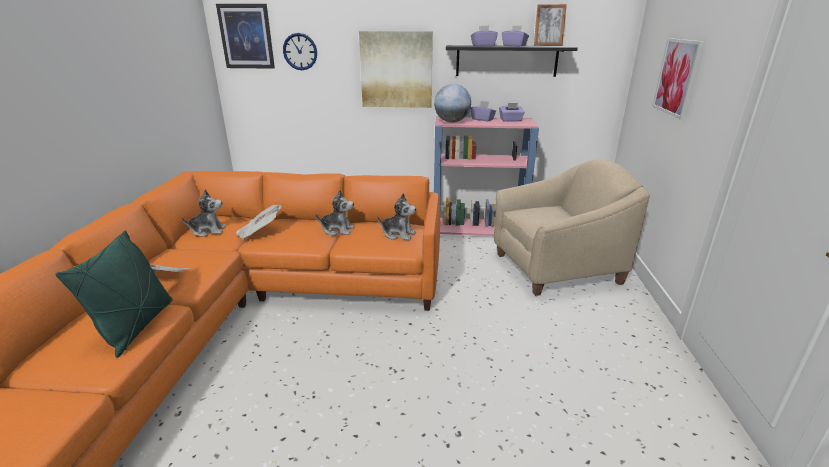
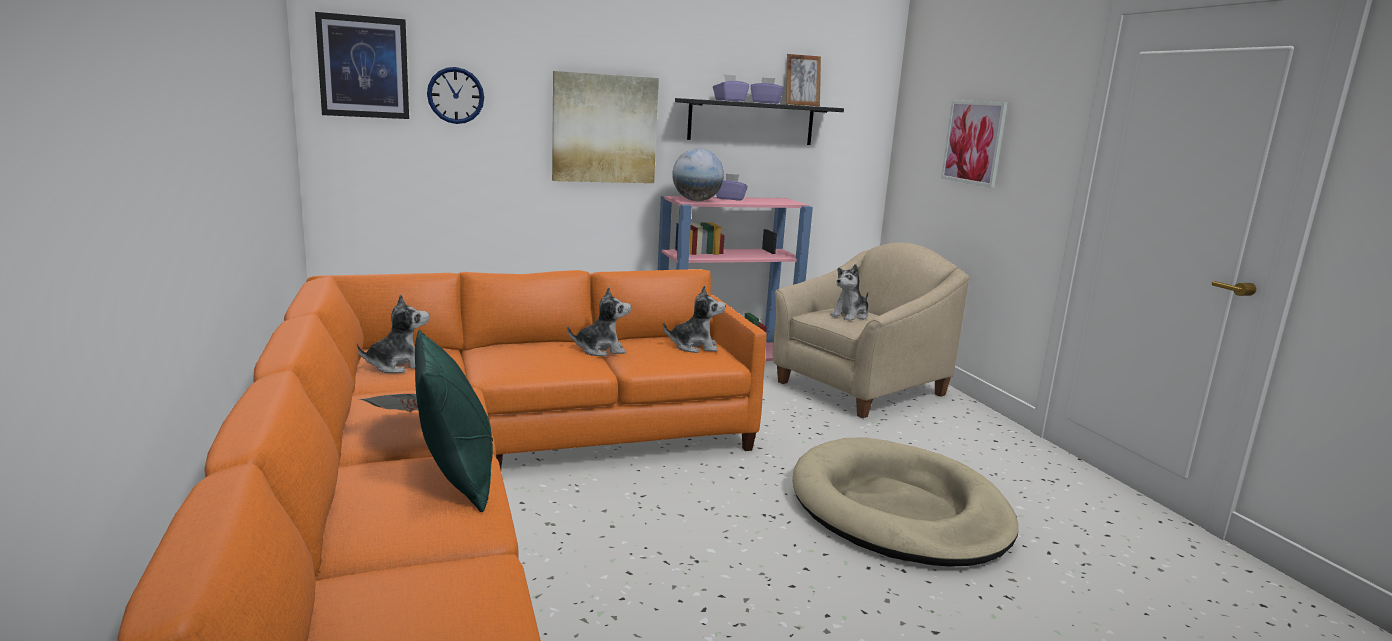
camera: 25 degrees left, 10 degrees down
(259, 233) = (486, 362): newspaper -> none
(492, 386) = (898, 510): none -> beige dog bed
(511, 120) = (766, 199): purple tissue box -> none
(544, 216) = (850, 316): none -> plush toy

